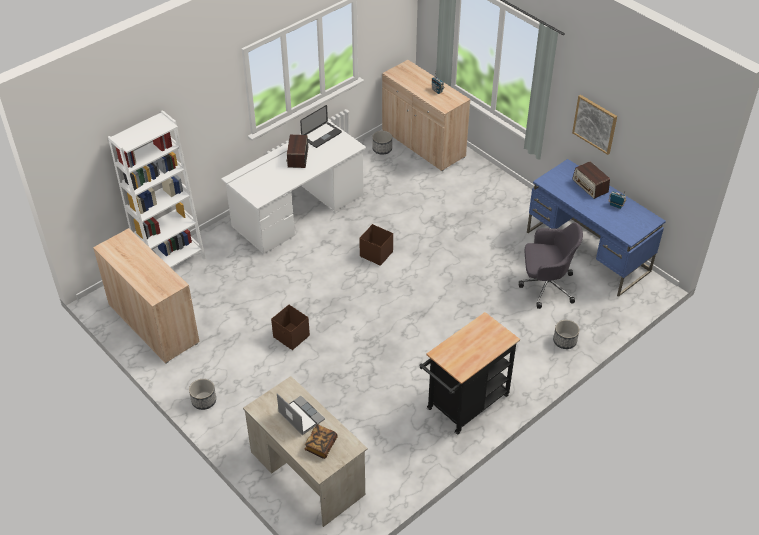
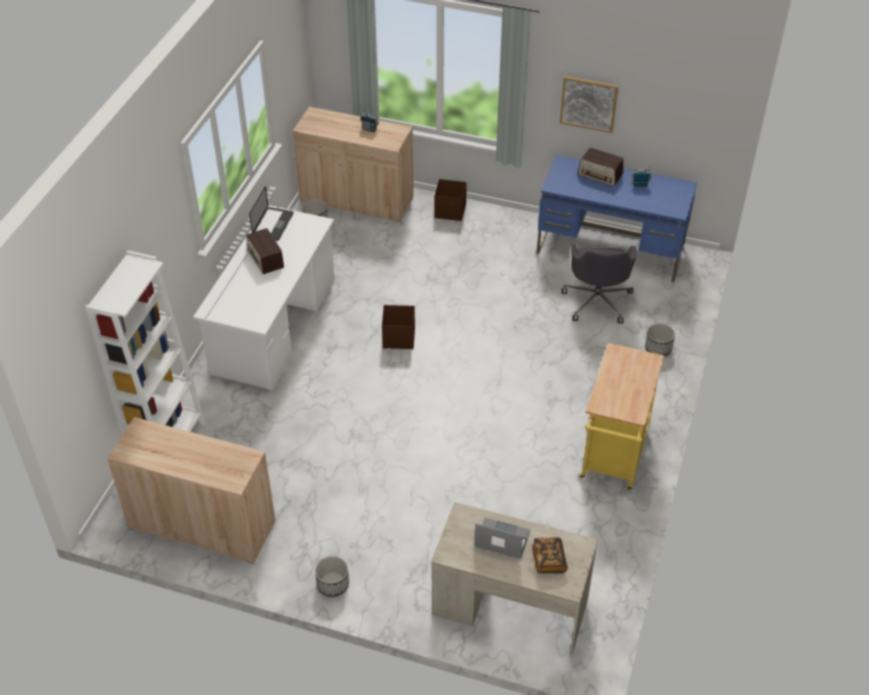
camera: 30 degrees left, 0 degrees up
(291, 337) = (376, 468): brown storage box -> brown storage box (450, 211)
(464, 406) = (613, 458): black cart -> yellow cart
(545, 286) = (597, 300): grey office chair -> grey office chair turned 120 degrees clockwise

